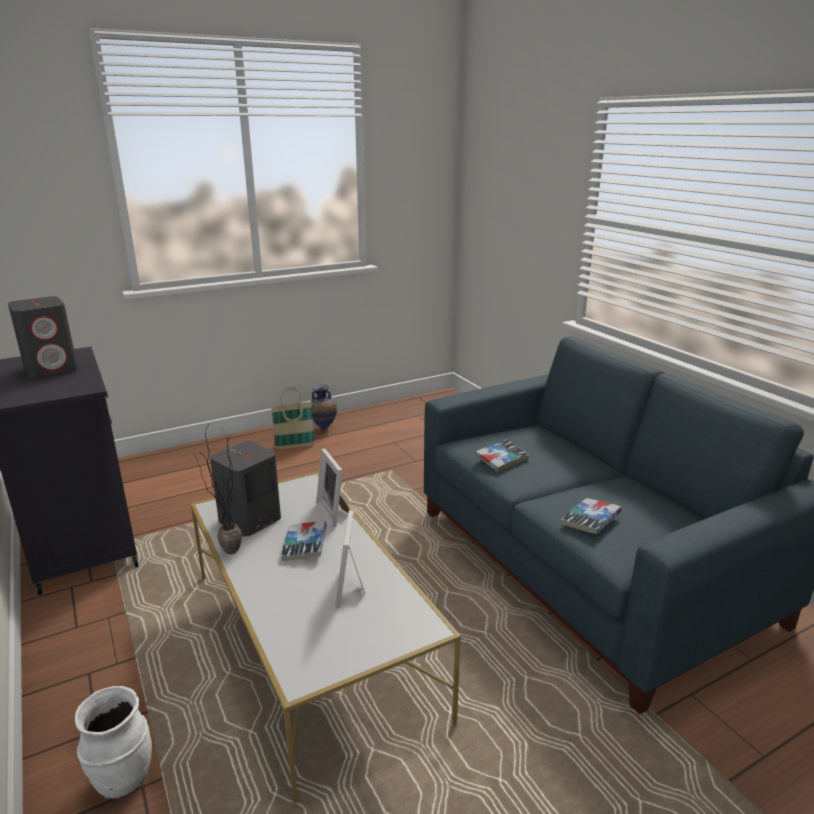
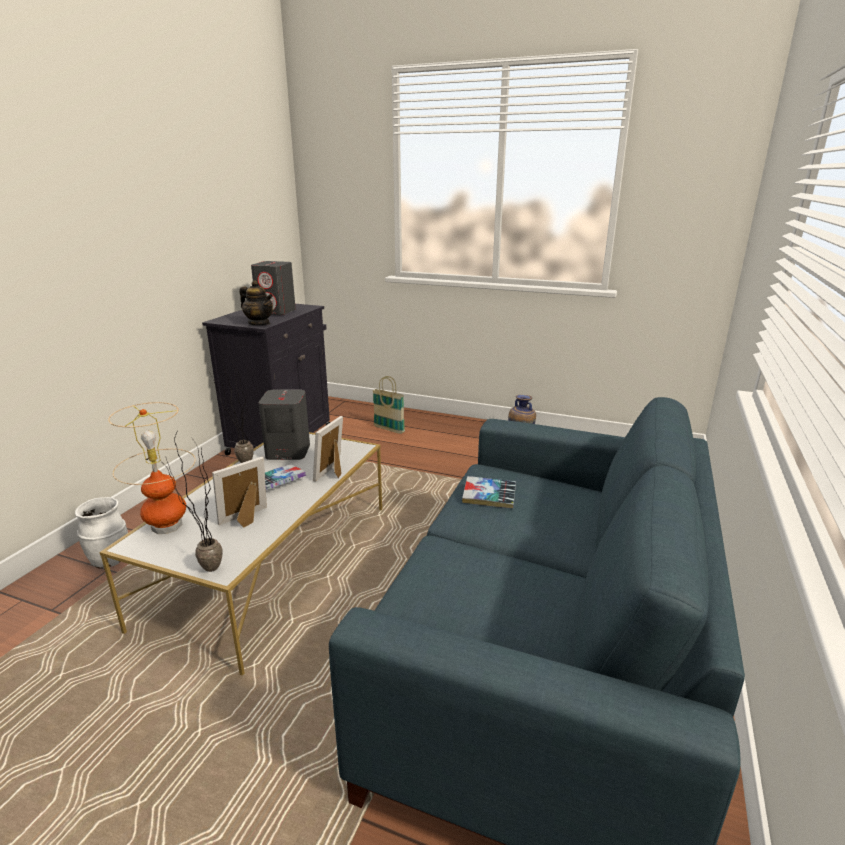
camera: 50 degrees right, 0 degrees up
(78, 387) = (259, 323): none -> teapot
(294, 643) = (166, 526): none -> table lamp
(295, 446) = (477, 440): basket -> basket (389, 429)
(413, 641) = (203, 570): none -> potted plant
(590, 520) = (443, 583): book -> none

